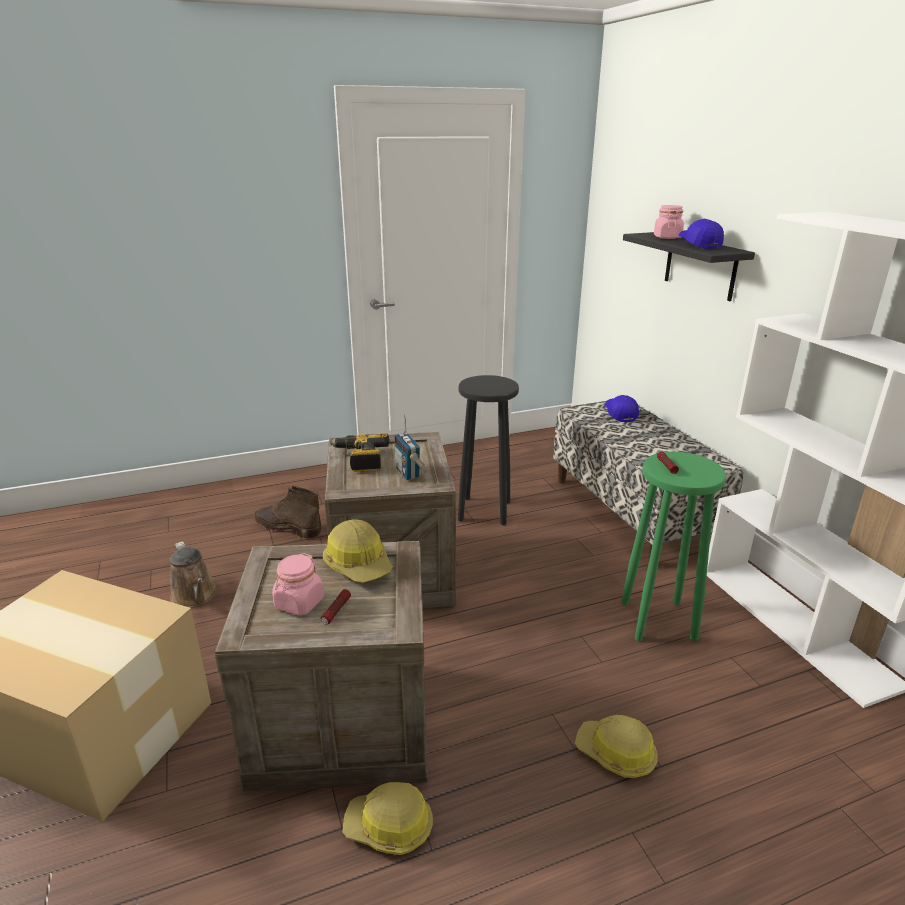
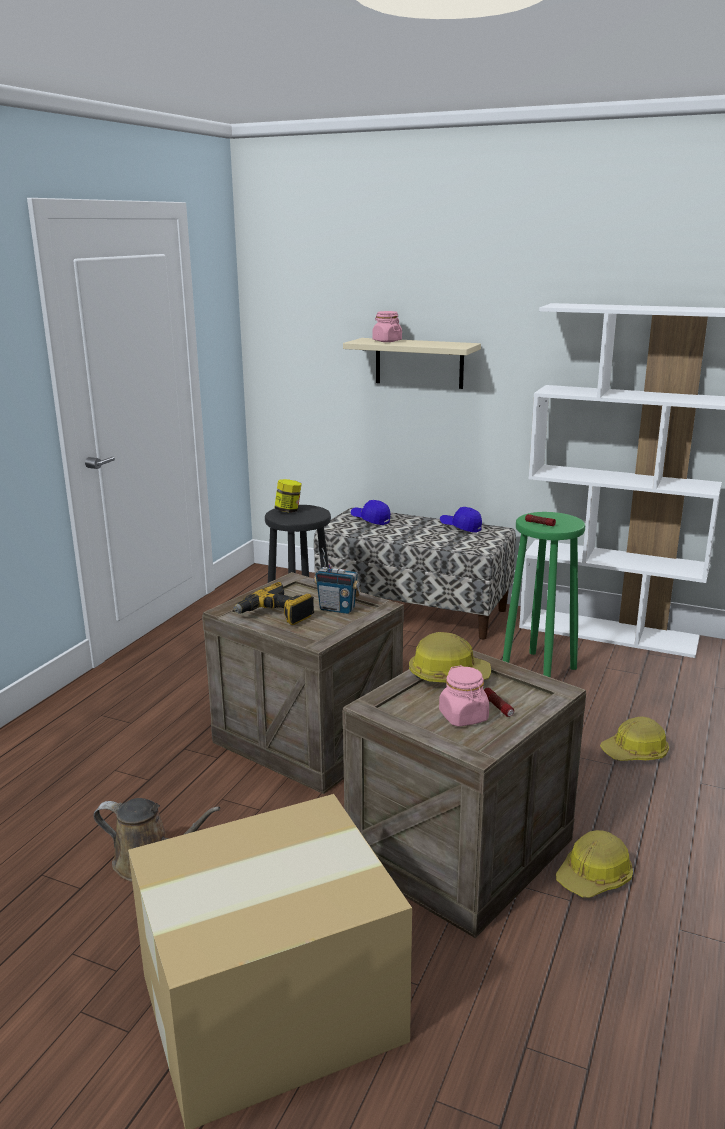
camera: 45 degrees left, 5 degrees down
(287, 527) = (132, 758): brown boot -> none
(487, 380) = (288, 511): none -> jar
(699, 245) = (430, 343): blue cap -> blue cap (461, 527)
(700, 266) = (419, 363): black shelf -> beige shelf

